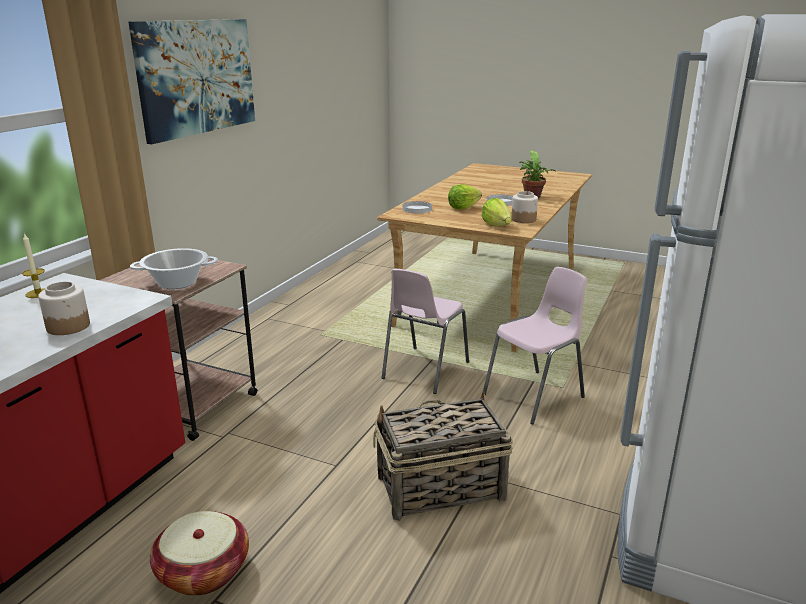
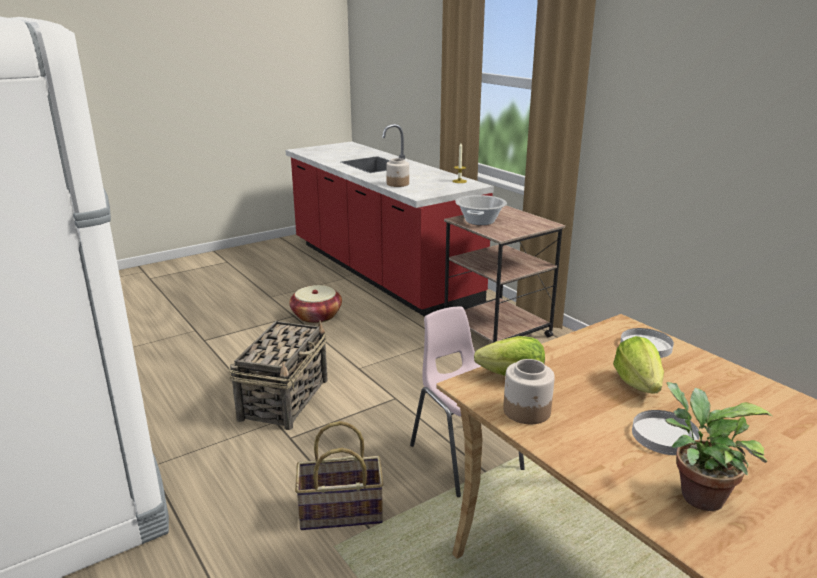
camera: 120 degrees right, 0 degrees up
(197, 77) = (693, 86): picture -> none
(535, 396) = (340, 513): pink chair -> basket

